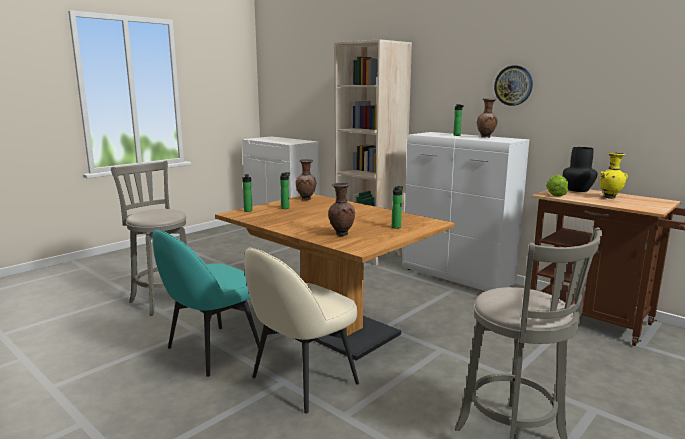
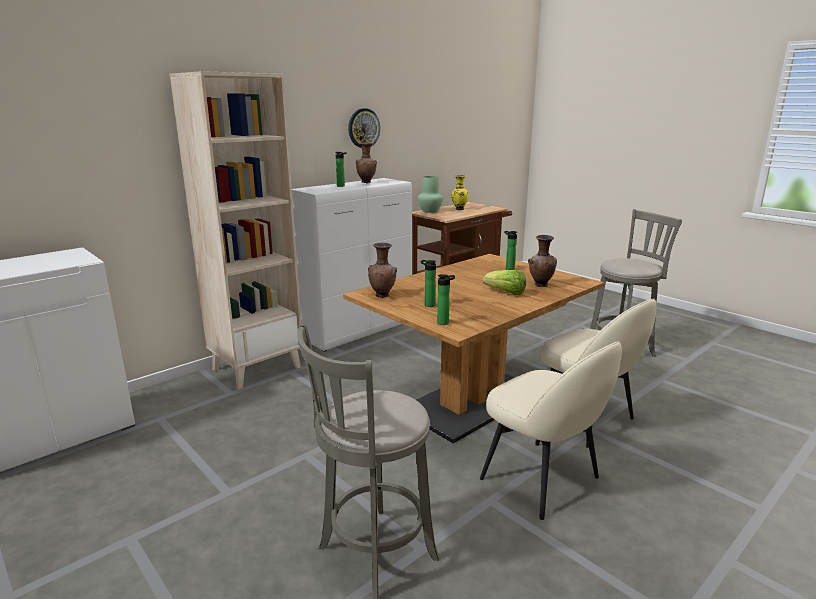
camera: 85 degrees left, 5 degrees up
(212, 351) = (542, 480): turquoise chair -> beige chair
(556, 194) = (446, 216): lettuce -> lettuce (506, 293)
(578, 190) = (429, 211): black vase -> green vase

